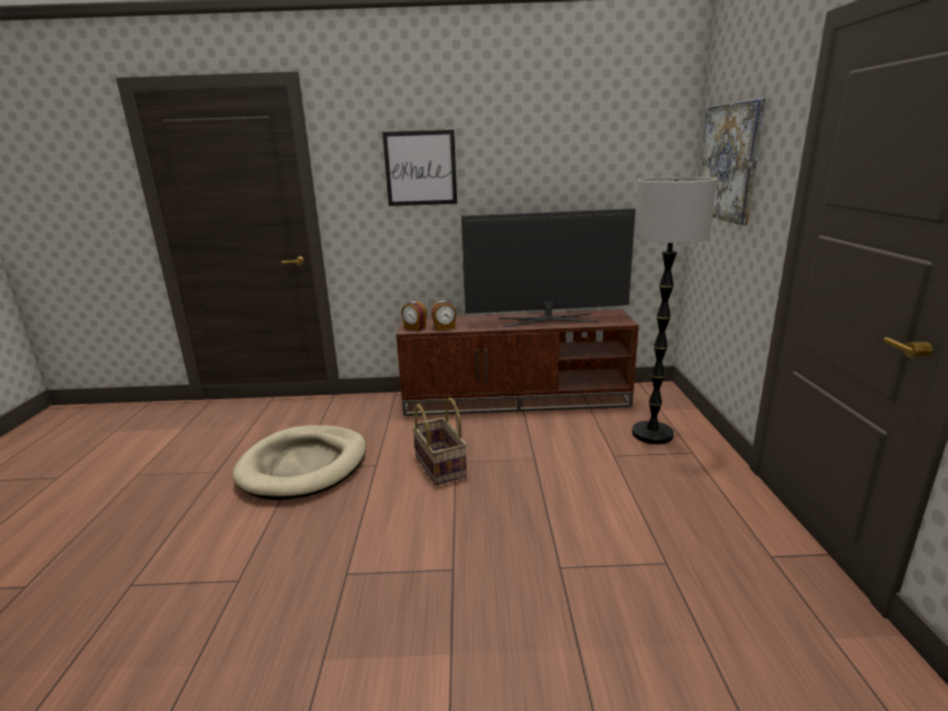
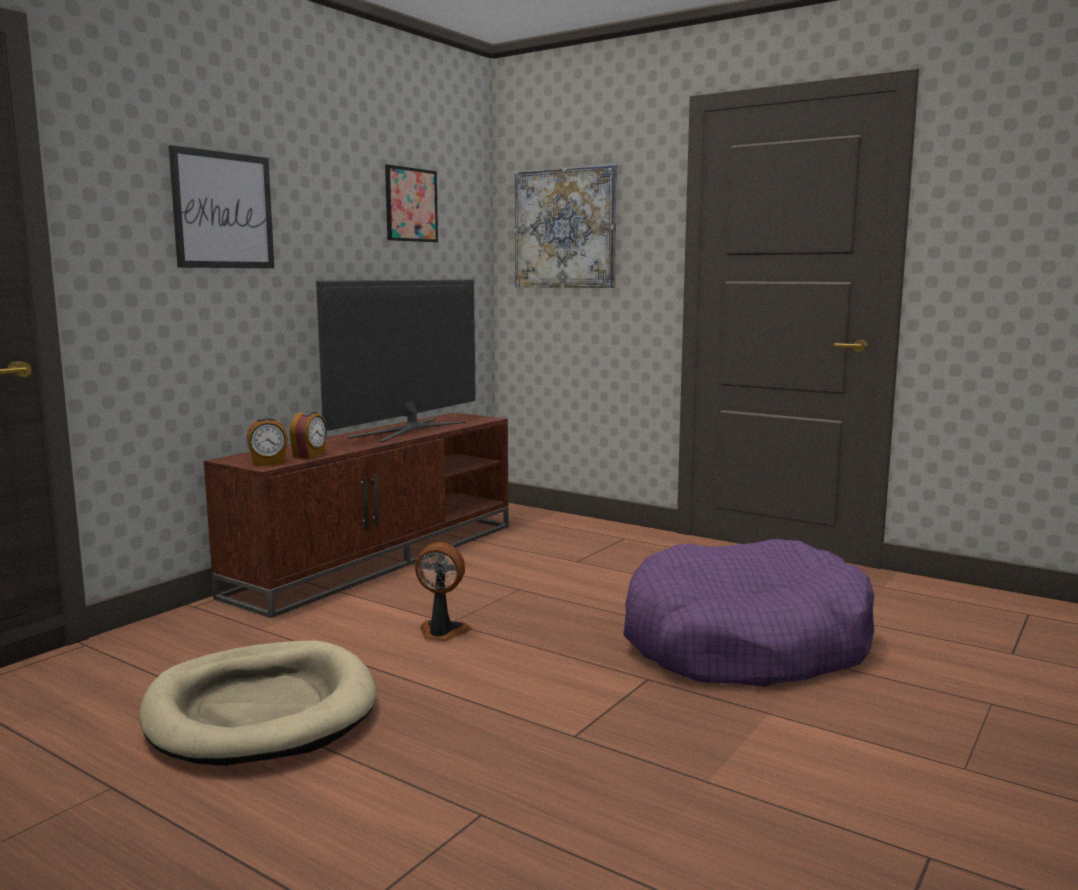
camera: 55 degrees left, 10 degrees down
(439, 466) = (442, 632): basket -> fan
(565, 593) = (744, 644): none -> purple dog bed
(592, 147) = (411, 205): none -> picture
(652, 434) = (570, 538): floor lamp -> none

